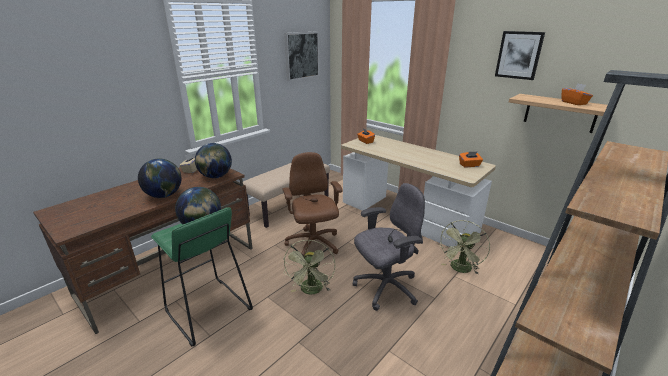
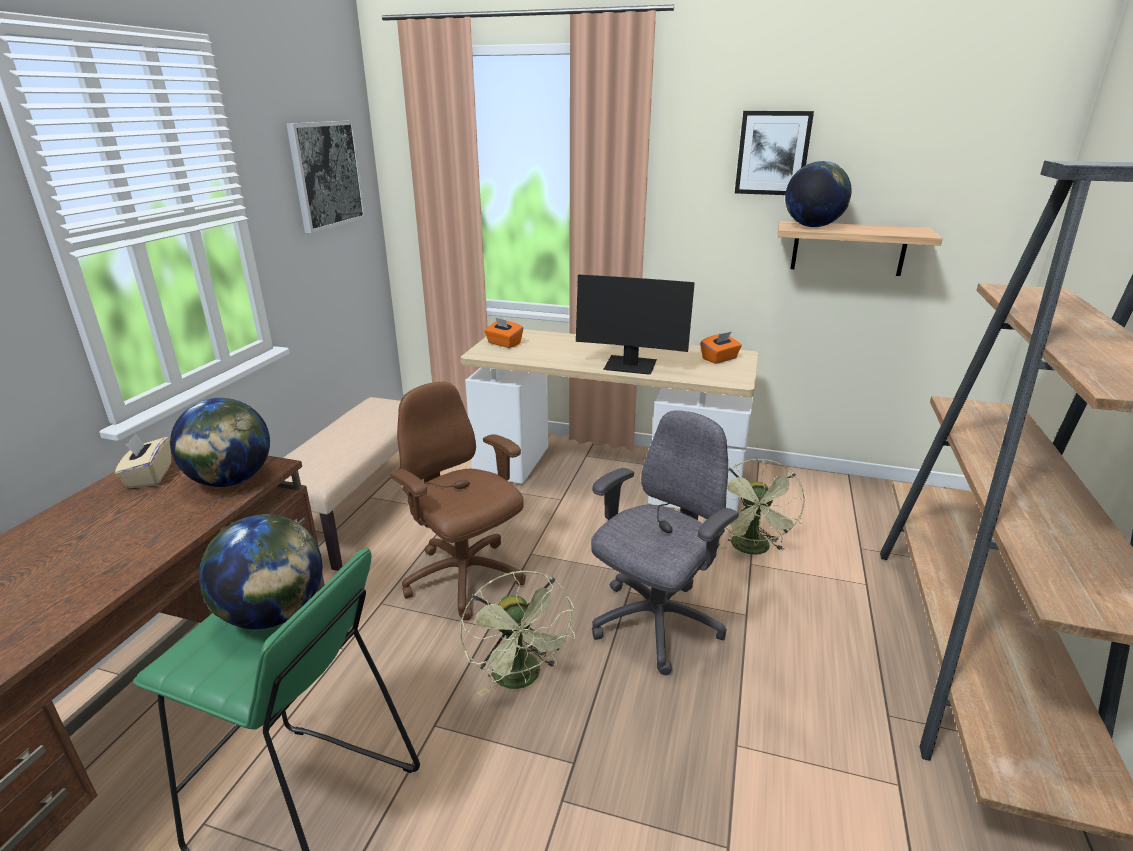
camera: 25 degrees left, 0 degrees up
(164, 196) = (119, 562): globe -> globe (812, 227)
(417, 161) = (630, 366): none -> monitor
(574, 103) = (876, 229): orange tissue box -> none

